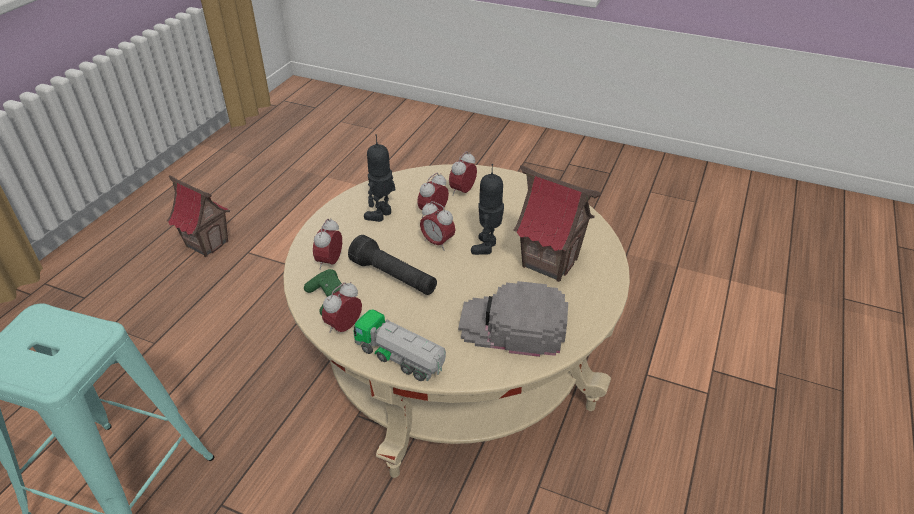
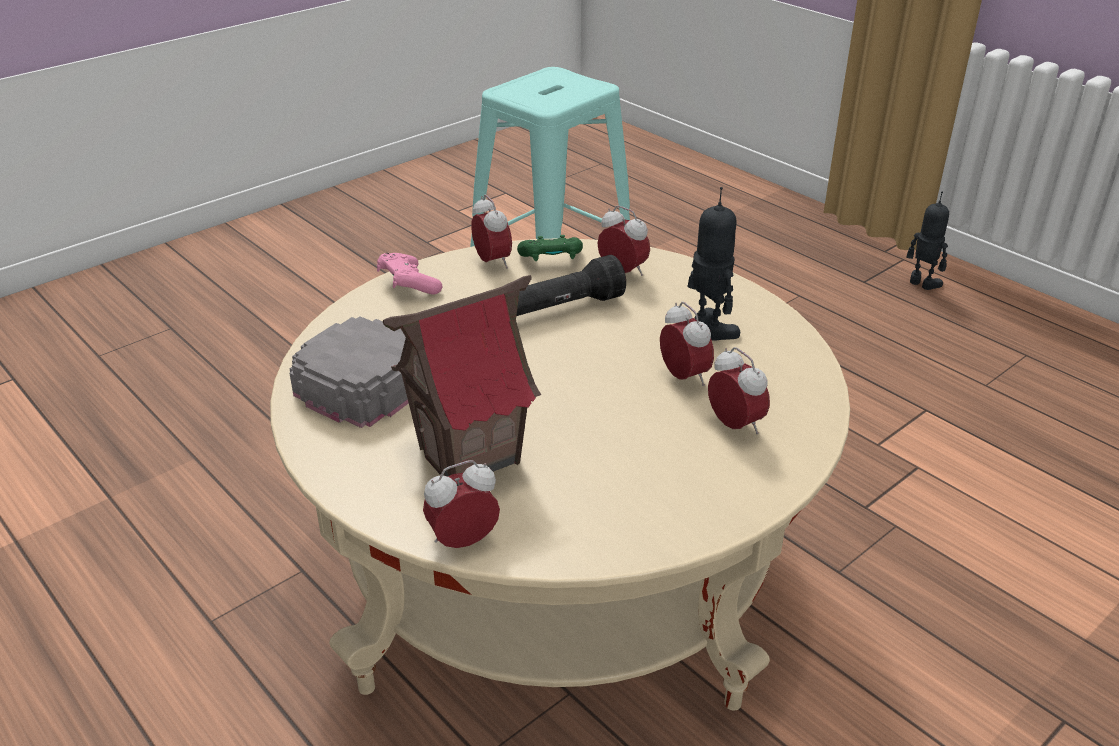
camera: 115 degrees right, 5 degrees down
(207, 243) = (960, 376): toy house -> none
(400, 358) = (408, 285): toy truck -> pink game controller
(437, 243) = (603, 362): alarm clock -> alarm clock (463, 541)
(487, 247) = (558, 405): toy robot -> toy robot (921, 284)

